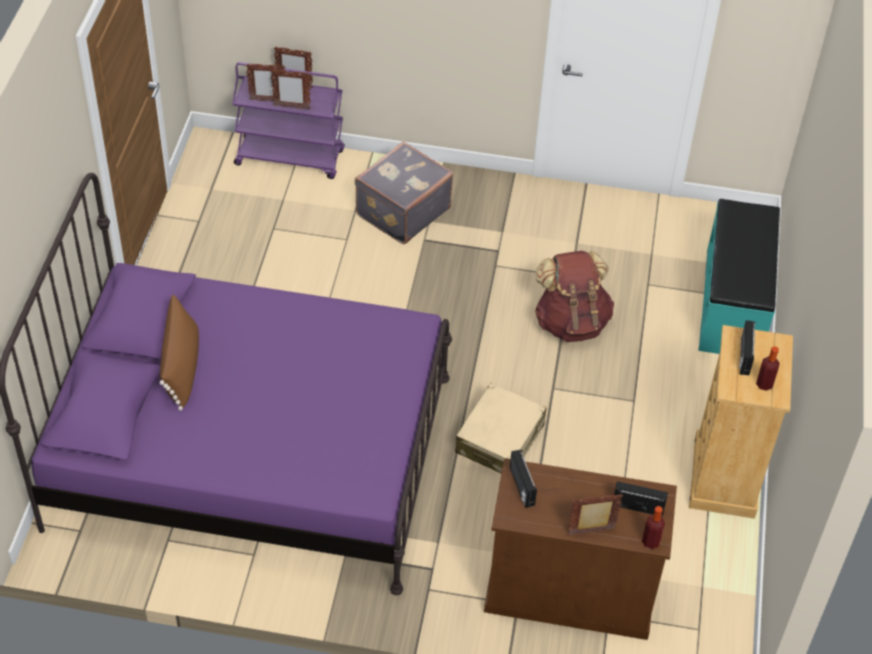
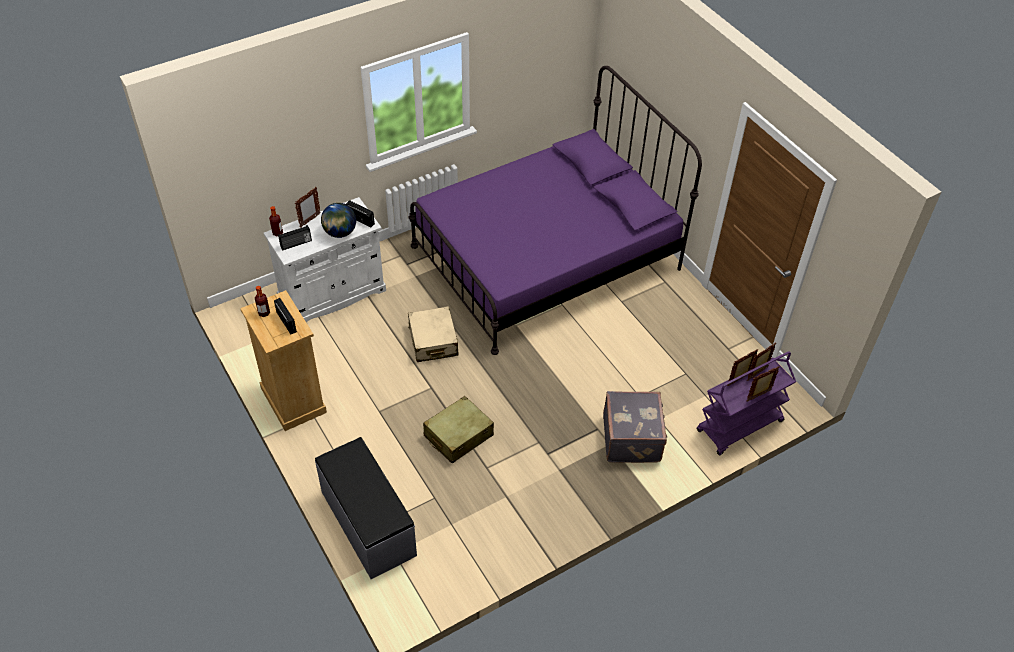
camera: 140 degrees right, 0 degrees up
(182, 366) = (586, 197): brown pillow -> none
(566, 485) = (340, 232): none -> globe
(570, 592) = (332, 294): brown cabinet -> white cabinet
(571, 322) = (458, 436): brown backpack -> beige suitcase
(734, 304) = (367, 523): turquoise bench -> grey bench

